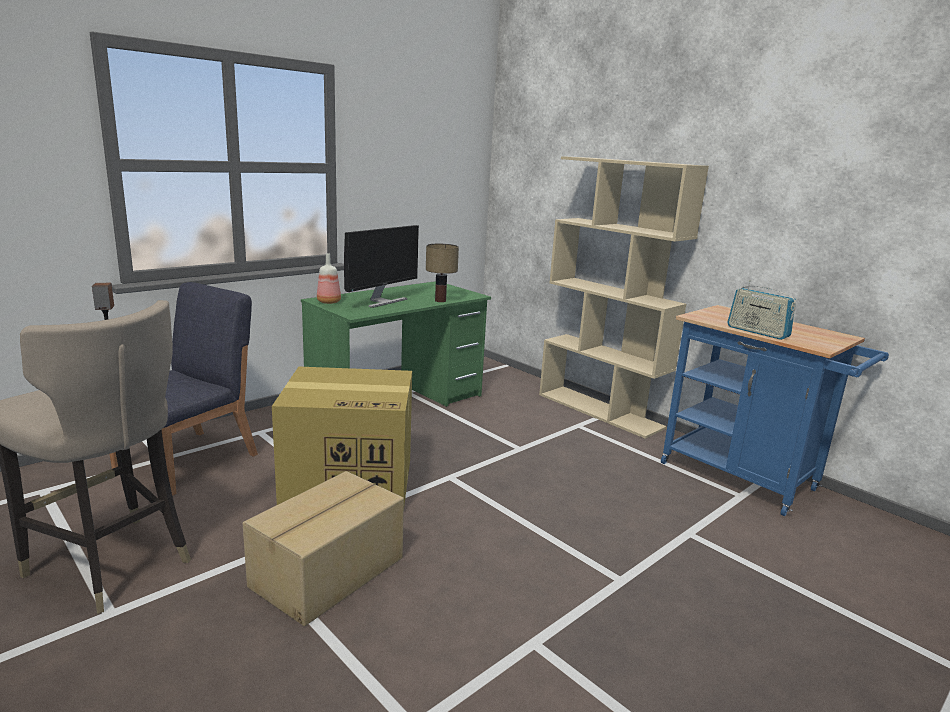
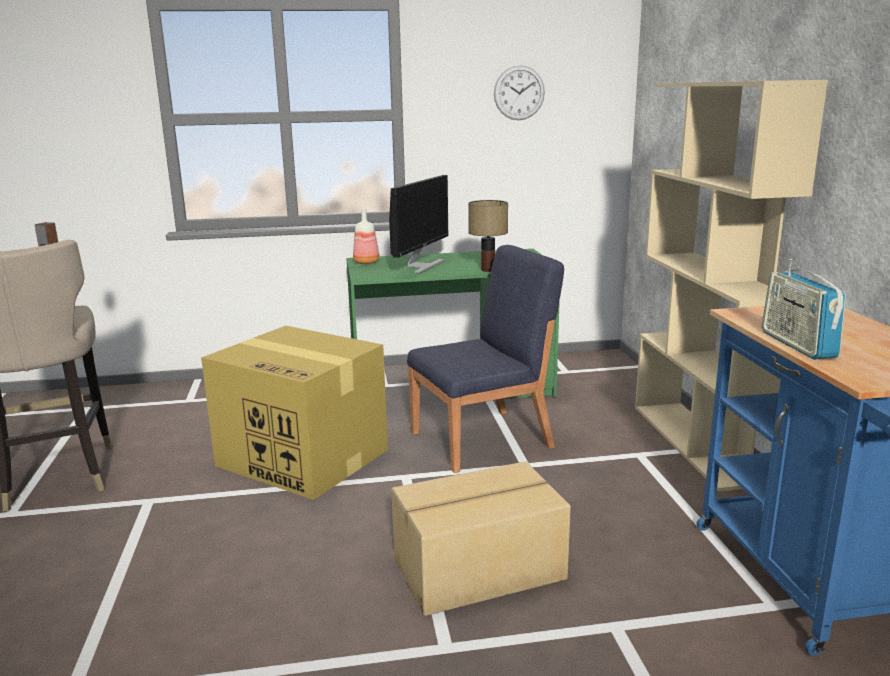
camera: 35 degrees right, 0 degrees up
(189, 461) = (204, 407): blue chair -> blue chair (483, 439)
(329, 572) = (183, 535): cardboard box -> cardboard box (480, 570)
(381, 301) = (421, 266): monitor -> monitor turned 45 degrees counterclockwise
(419, 154) = (519, 93): none -> wall clock

